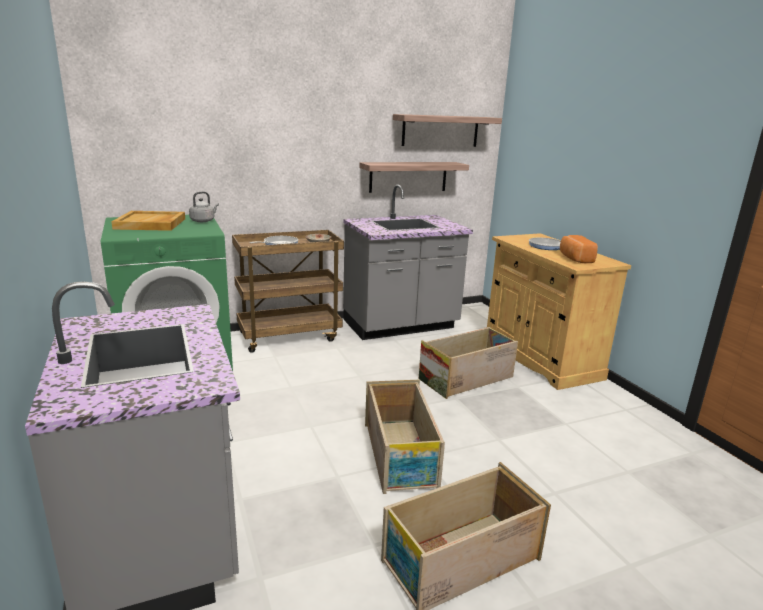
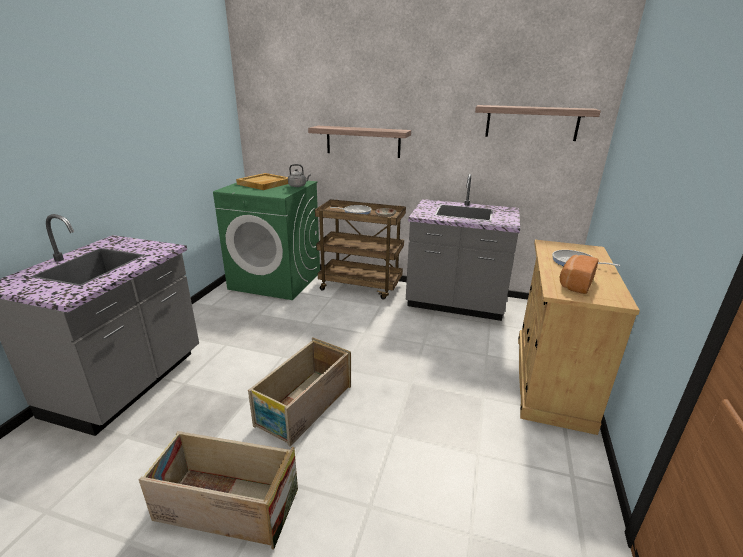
camera: 40 degrees right, 5 degrees up
(408, 176) = (490, 167): shelf -> shelf (363, 141)
(467, 378) = (446, 369): crate -> none

